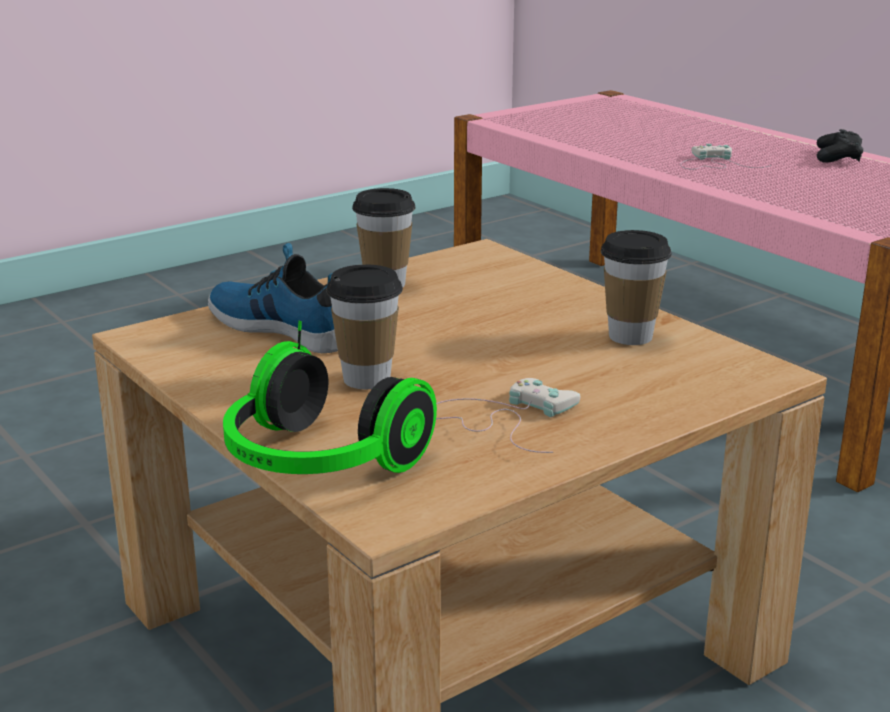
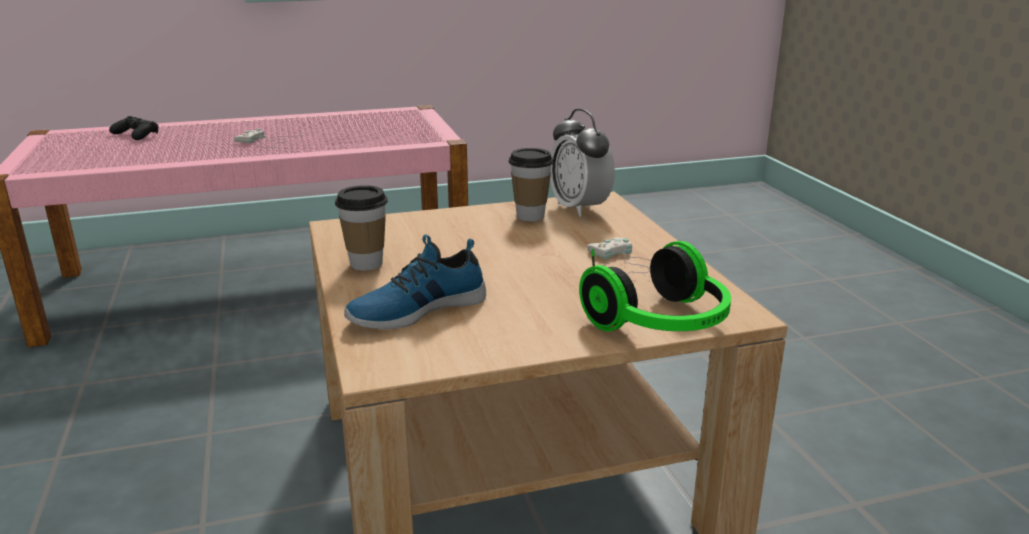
camera: 70 degrees left, 0 degrees up
(367, 379) = (540, 293): cup -> none
(703, 362) = (579, 208): none -> alarm clock
(838, 156) = (302, 119): black game controller -> black game controller (136, 135)

